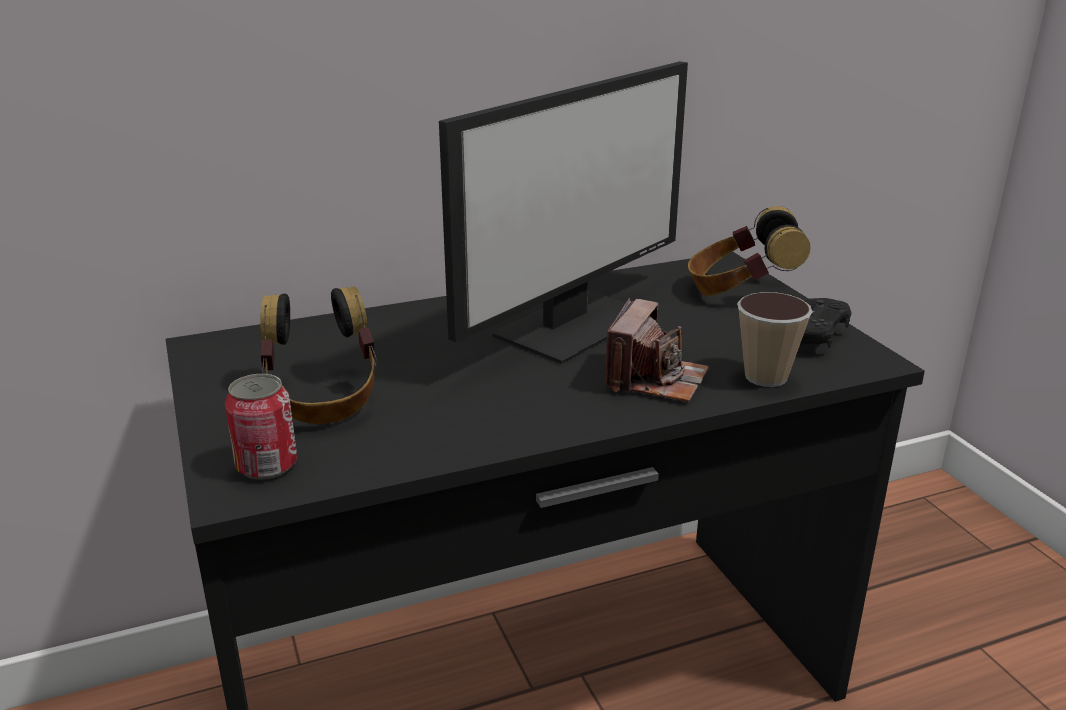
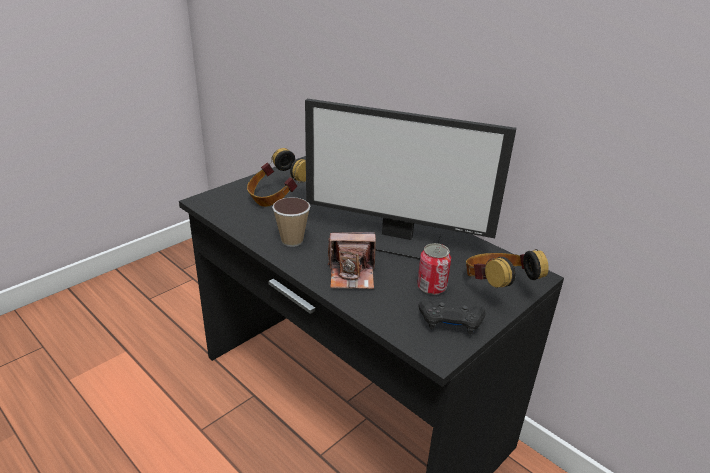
camera: 65 degrees right, 5 degrees up
(266, 465) = (222, 201): can -> can (431, 287)
(766, 377) = (382, 311): cup -> cup (292, 241)

